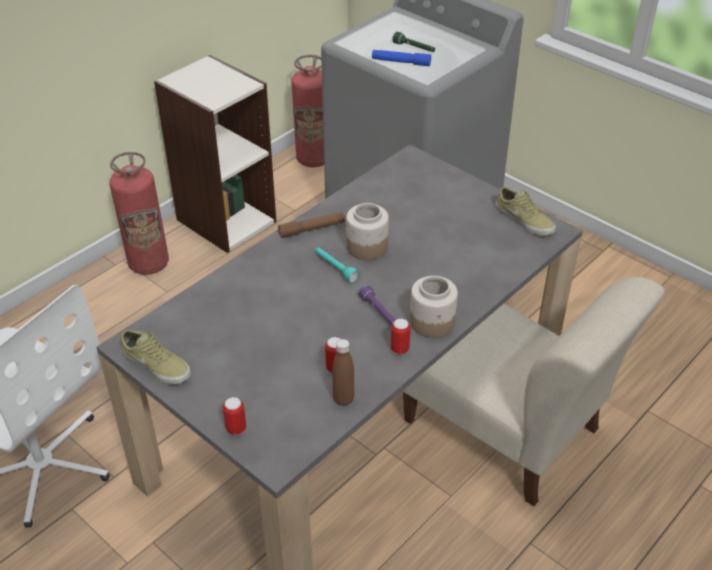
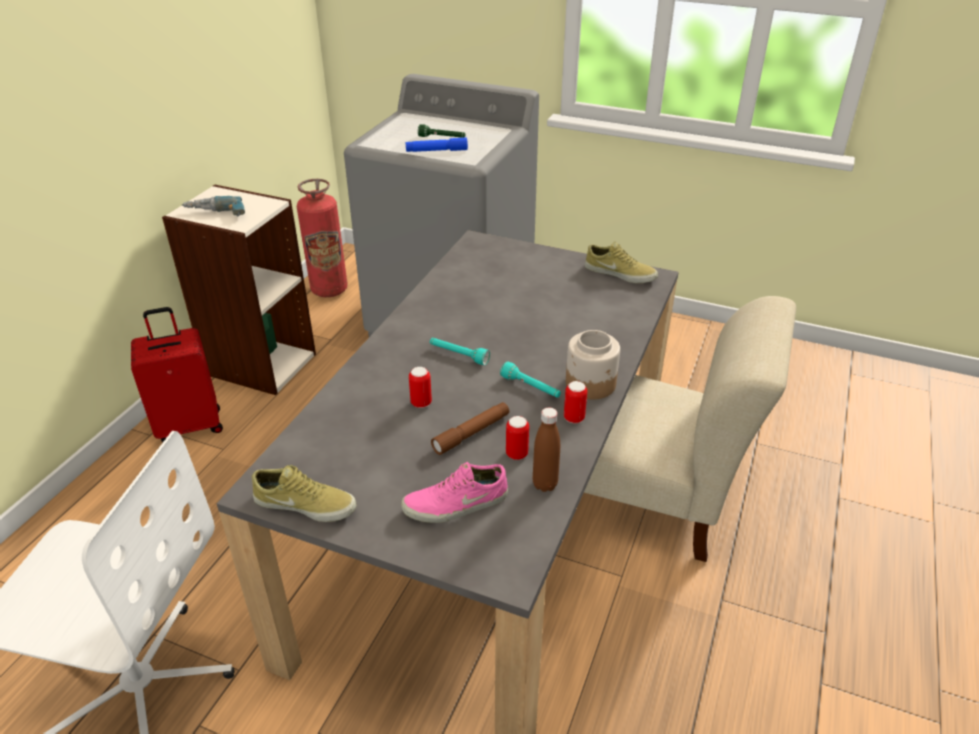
camera: 20 degrees left, 5 degrees down
(149, 264) = (190, 425): fire extinguisher -> red suitcase
(196, 87) = (214, 215): none -> power drill
(236, 428) = (440, 550): can -> can (421, 403)
(266, 396) = (456, 504): none -> pink shoe
(312, 229) = (412, 324): brown flashlight -> brown flashlight (471, 433)
(366, 247) = (479, 328): jar -> none
(379, 313) = (531, 388): purple flashlight -> turquoise flashlight

